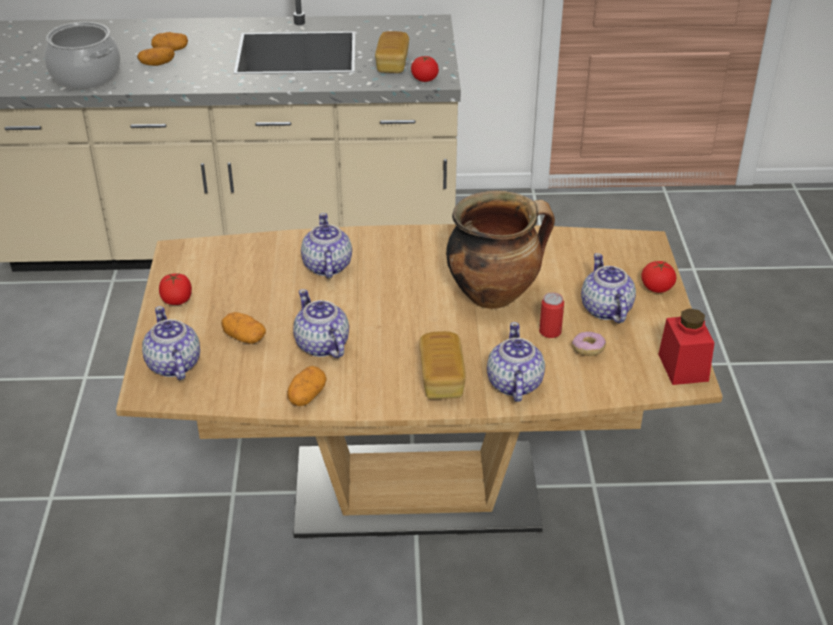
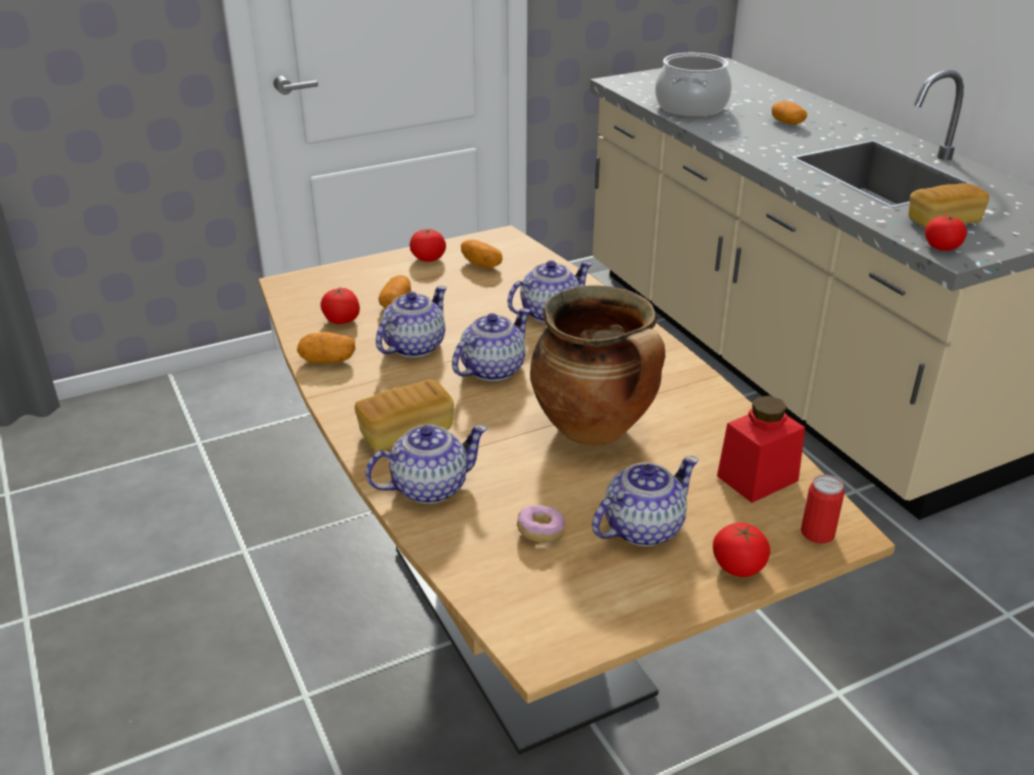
camera: 65 degrees right, 5 degrees down
(157, 64) = (754, 125): potato -> potato (482, 264)
(173, 365) = (332, 284): teapot -> teapot (491, 370)
(245, 374) = (342, 320): none -> tomato
(550, 331) = (554, 491): can -> can (817, 533)
(683, 367) = (565, 634): red jar -> red jar (757, 478)

